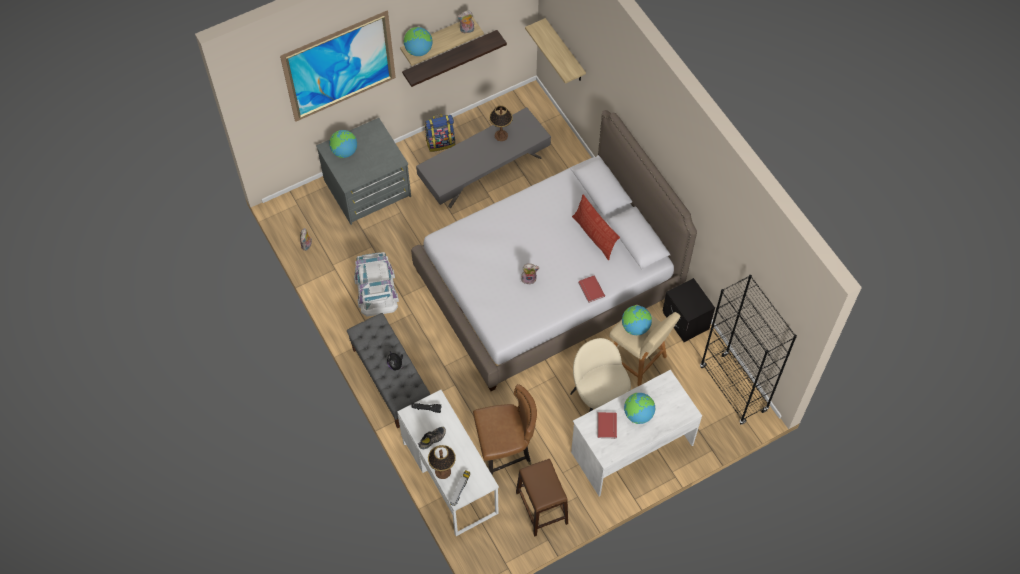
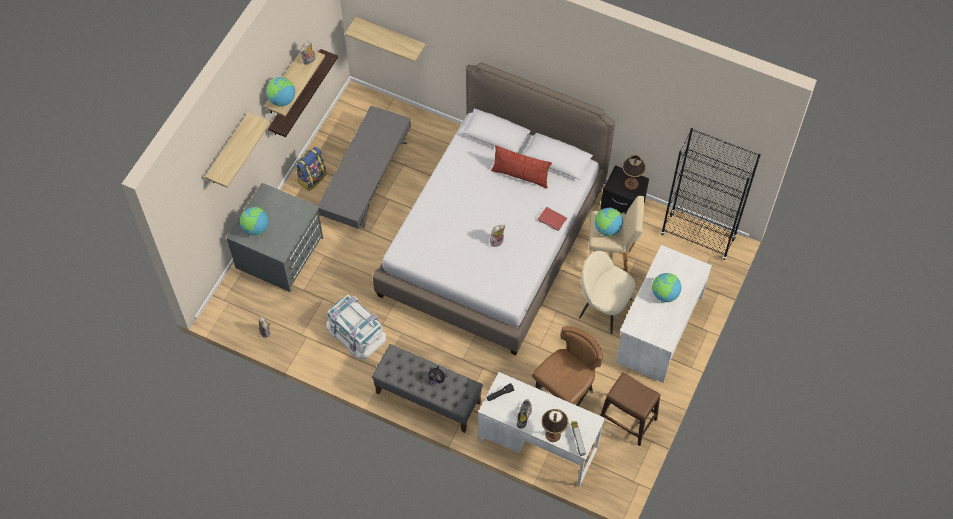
camera: 35 degrees left, 0 degrees up
(340, 67) = (228, 150): picture -> shelf
(501, 135) = (368, 141): table lamp -> table lamp (631, 183)
(608, 425) = (649, 317): red book -> none

